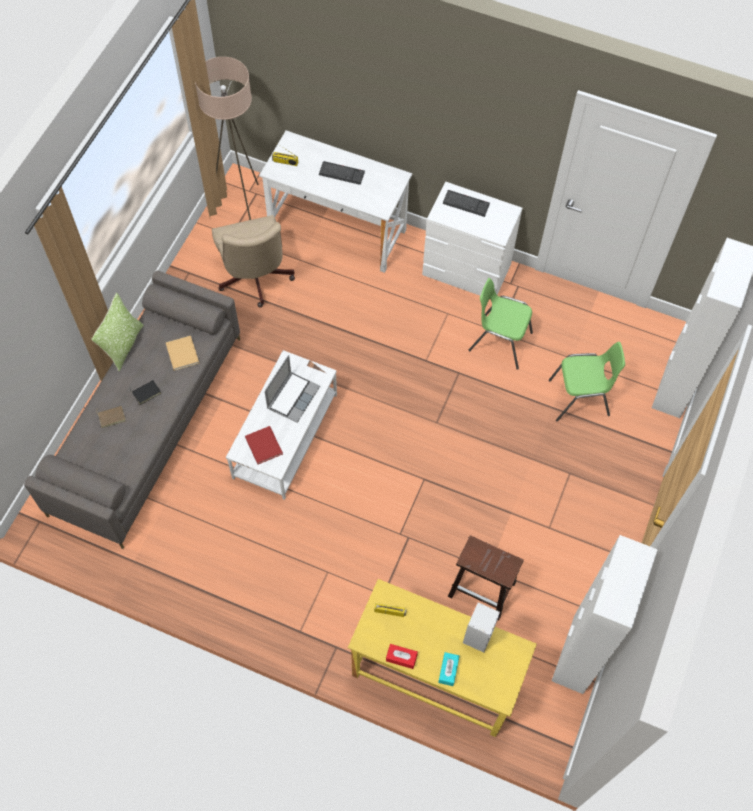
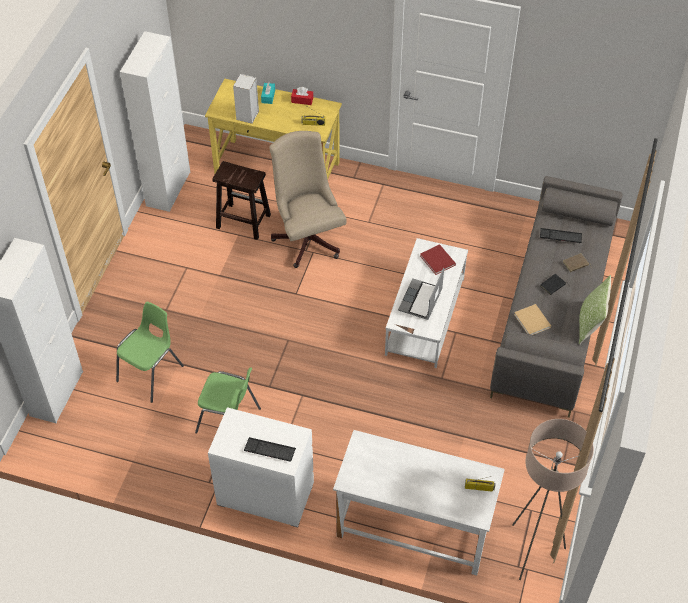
camera: 175 degrees right, 10 degrees down
(255, 280) = (491, 460): beige office chair -> beige office chair (307, 237)
(341, 173) = (412, 479): keyboard -> keyboard (560, 236)
(580, 398) = (151, 373): green chair -> green chair turned 135 degrees clockwise

